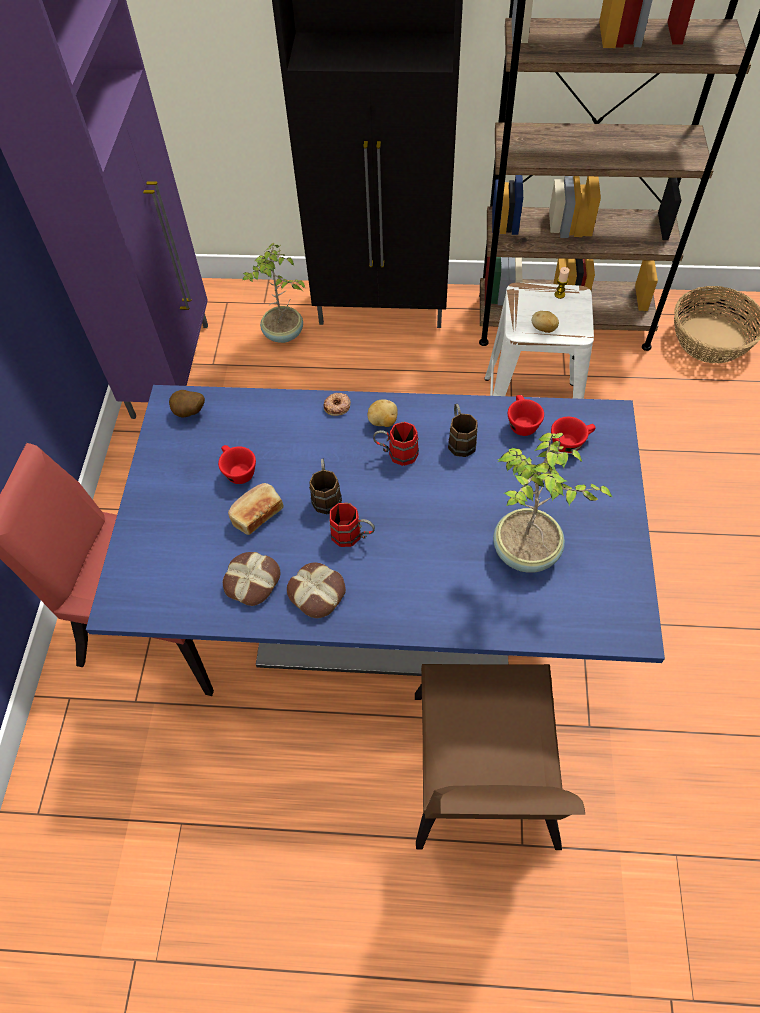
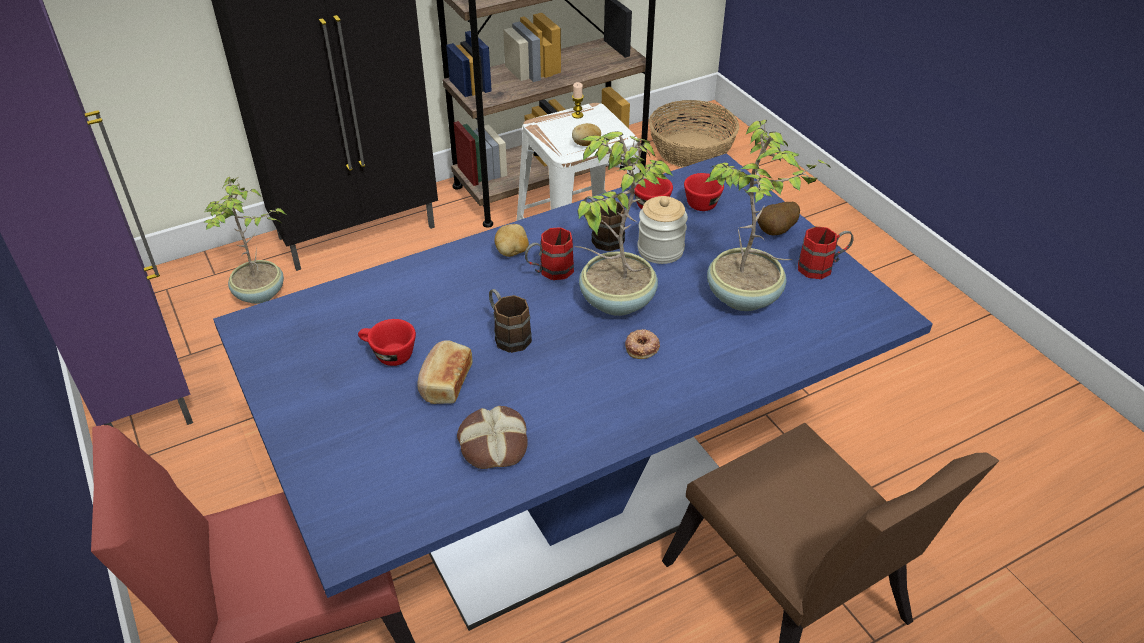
camera: 35 degrees left, 15 degrees down
(189, 413) = (283, 326): potato -> potato (776, 232)
(317, 592) = (575, 420): bread -> none
(337, 406) = (452, 257): donut -> donut (642, 347)
(353, 536) = (568, 356): red mug -> red mug (822, 267)
(424, 504) = (615, 301): none -> potted plant
(496, 474) = (660, 250): none -> jar

